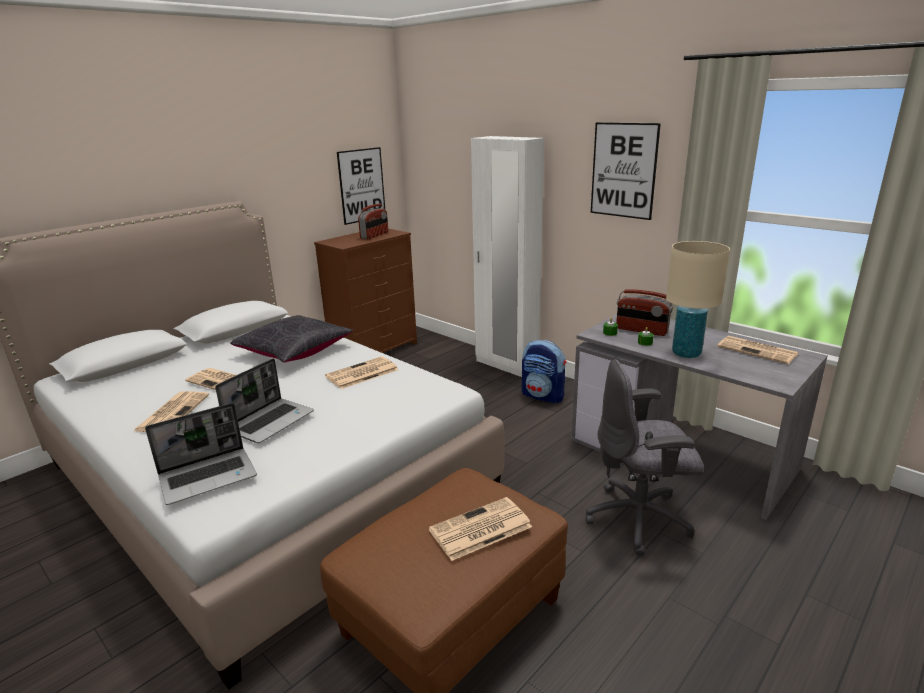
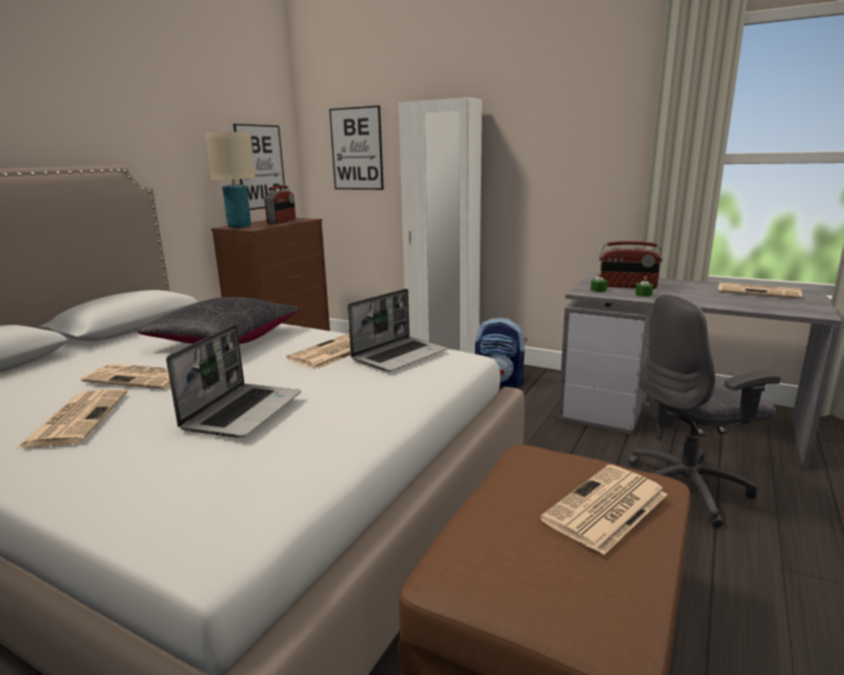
camera: 15 degrees left, 5 degrees down
(209, 476) = (184, 490): laptop -> laptop (400, 355)
(623, 170) = (576, 126): picture -> picture (356, 149)
(686, 353) = (695, 299): beige table lamp -> beige table lamp (239, 227)

